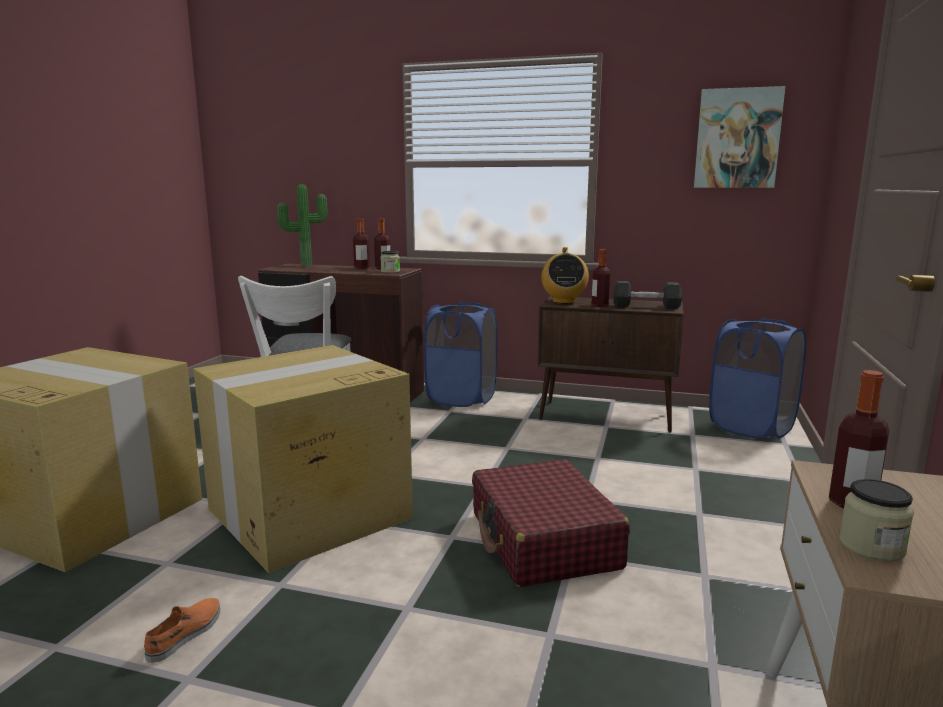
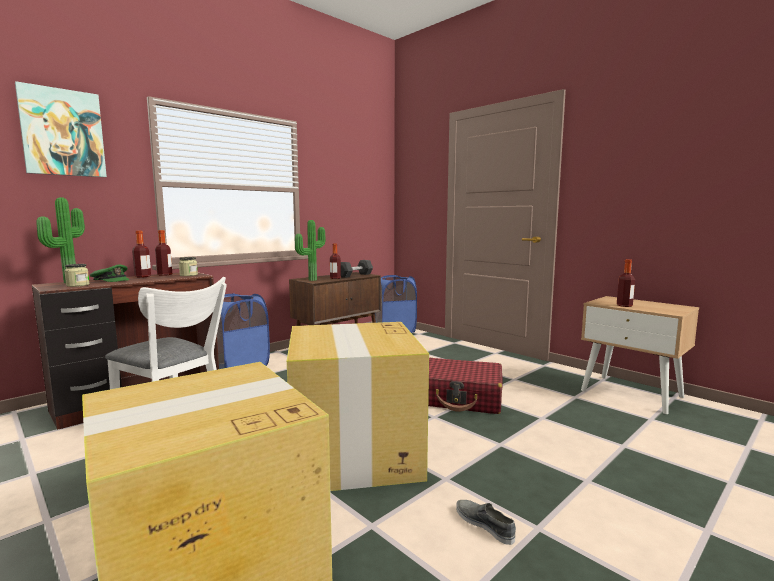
camera: 60 degrees left, 5 degrees down
(186, 634) = (484, 524): orange shoe -> grey shoe
(329, 267) = (111, 280): none -> green cap
(563, 301) = (311, 280): radio -> potted plant
(737, 138) = (361, 181): picture -> picture (63, 133)
(871, 546) = (656, 310): jar -> jar (78, 285)

